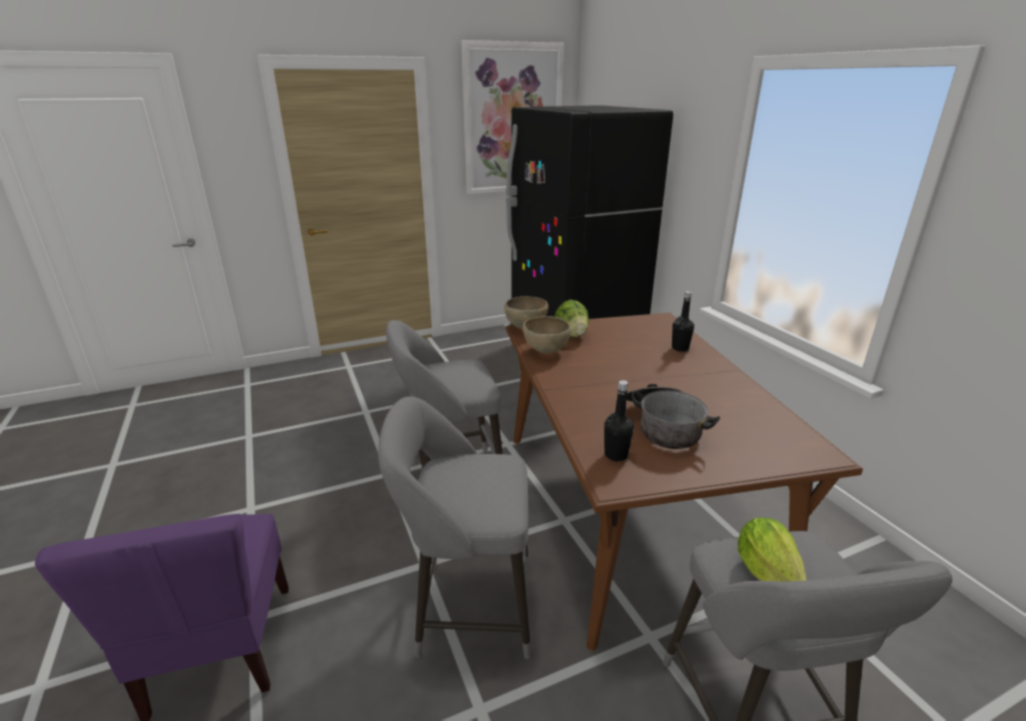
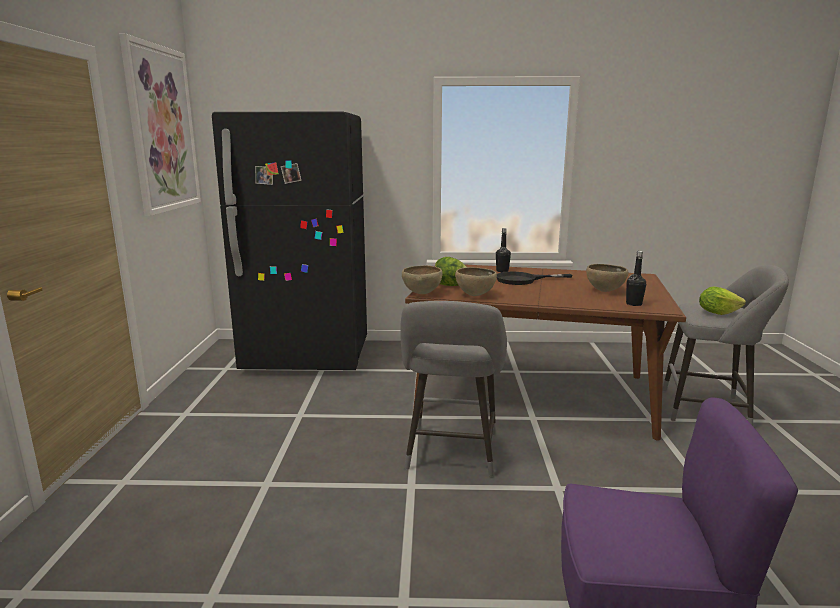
camera: 65 degrees left, 10 degrees down
(467, 608) = (614, 477): grey stool -> none
(651, 366) = (523, 280): none -> black frying pan
(663, 427) = (605, 291): cooking pot -> brown bowl

